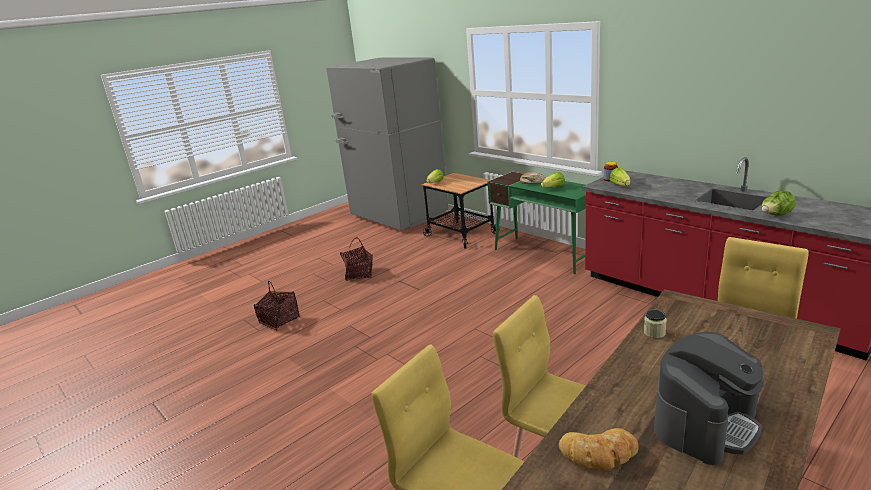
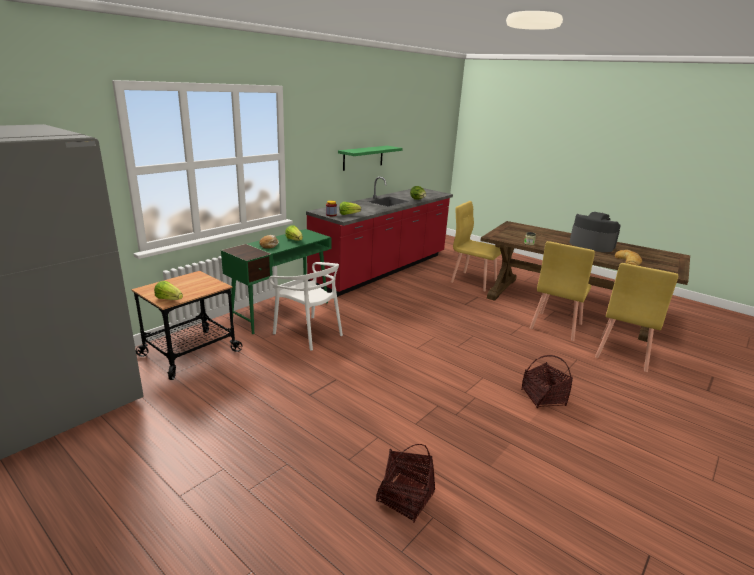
camera: 100 degrees left, 0 degrees up
(359, 274) = (274, 433): basket -> basket (543, 398)
(499, 271) = (309, 333): none -> white chair
(738, 123) = (363, 157): none -> green shelf

